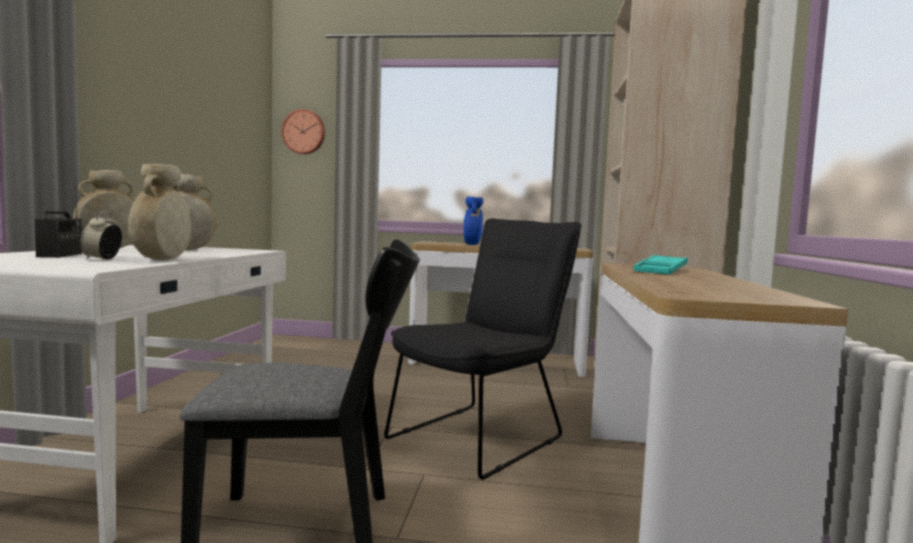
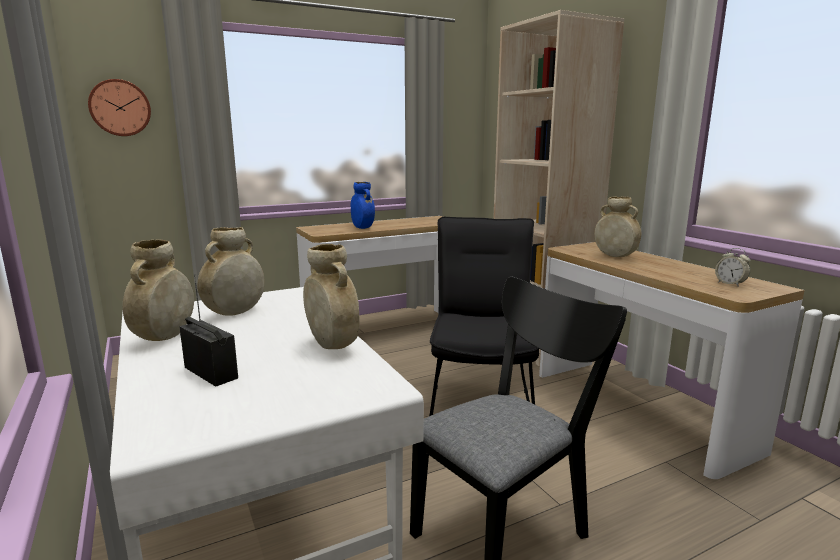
camera: 35 degrees left, 10 degrees up
(102, 259) = (289, 365): alarm clock -> alarm clock (730, 284)
(661, 271) = (615, 256): turquoise tray -> beige vase

